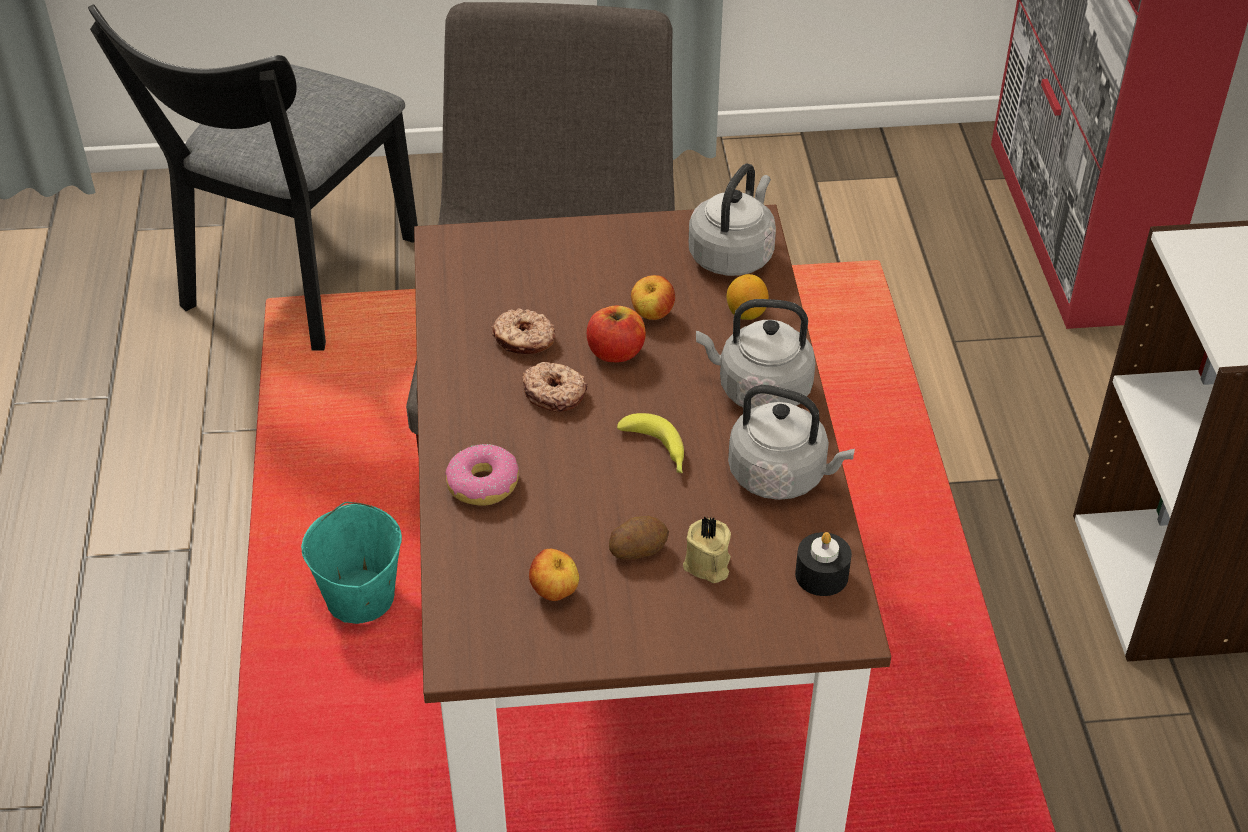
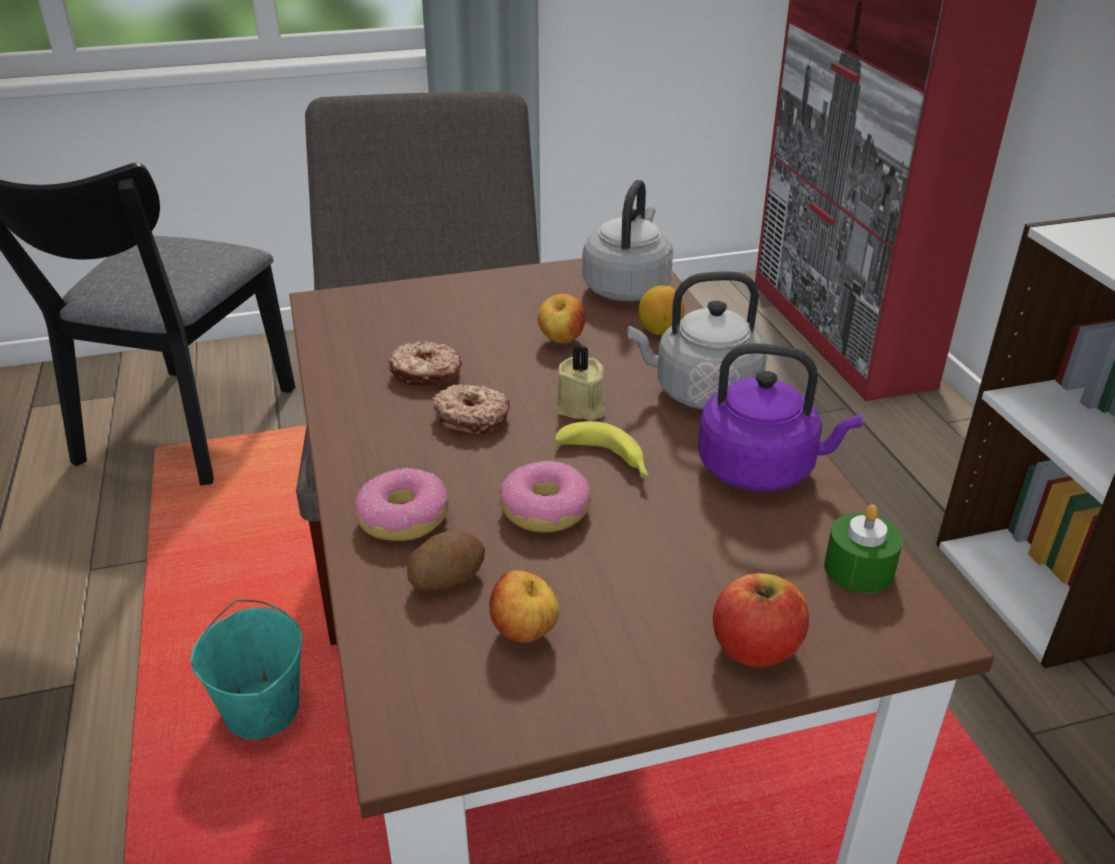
camera: 10 degrees left, 10 degrees down
(595, 492) = (545, 510): none -> donut
(616, 352) = (531, 375): apple -> apple (755, 648)
(637, 549) = (618, 567): potato -> potato (446, 578)
(707, 565) = (713, 575): beige candle -> beige candle (580, 408)
(782, 476) = (762, 469): grey kettle -> purple kettle
(821, 575) = (858, 569): black candle -> green candle

